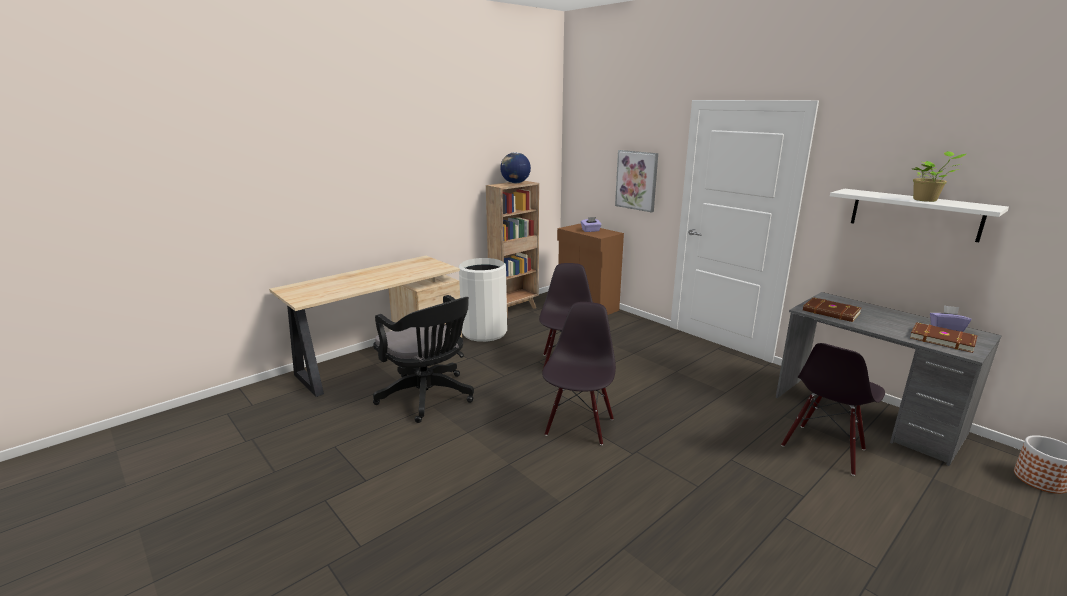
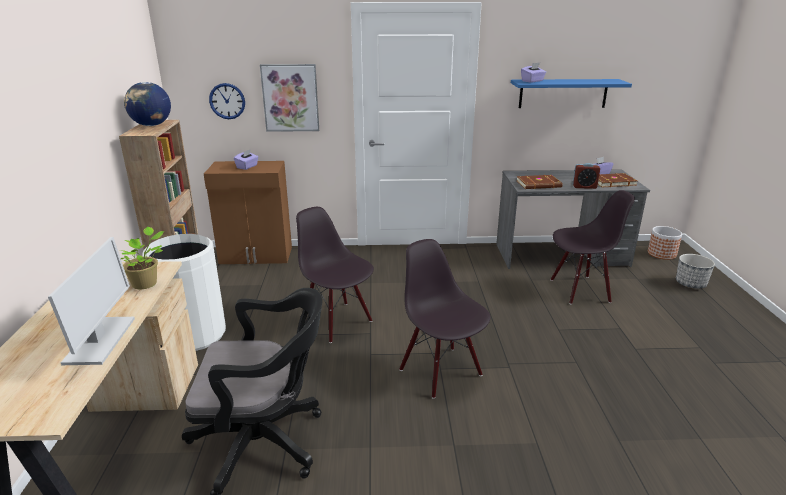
camera: 50 degrees left, 5 degrees up
(365, 285) = (100, 341): none -> monitor
(595, 177) = (227, 101): none -> wall clock
(824, 448) = (580, 290): black chair -> black chair turned 90 degrees counterclockwise
(862, 192) = (532, 81): none -> purple tissue box
(885, 330) = (584, 186): none -> alarm clock
(914, 214) = (563, 93): white shelf -> blue shelf
(927, 200) = (579, 81): potted plant -> potted plant (146, 283)
(1016, 524) = (690, 284): none -> planter

